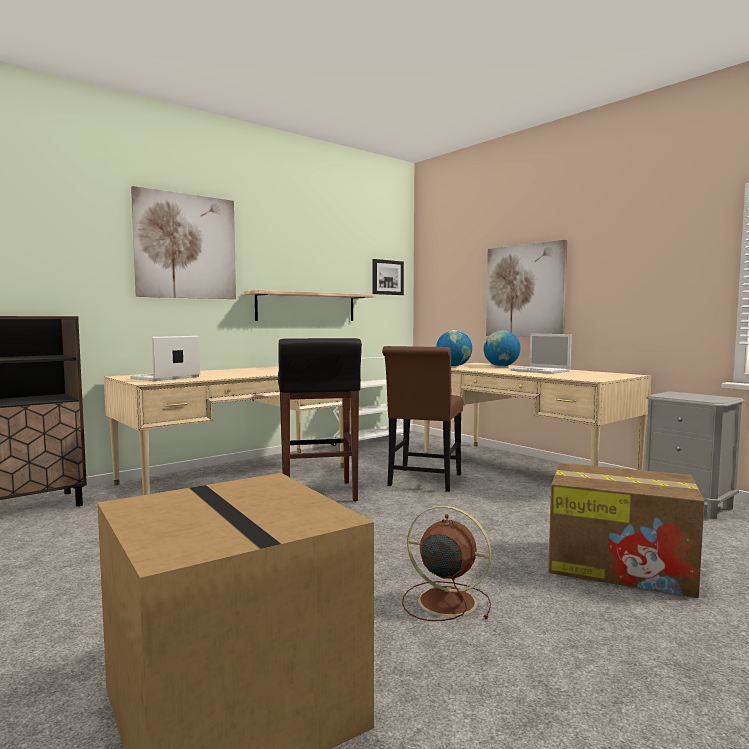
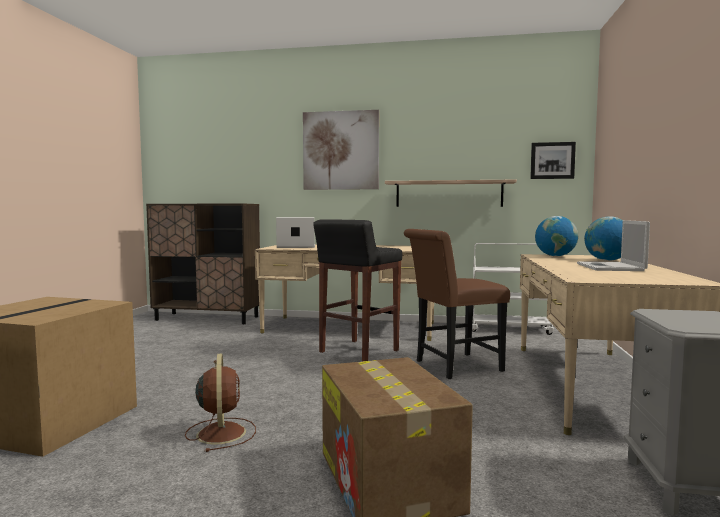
camera: 50 degrees right, 0 degrees up
(524, 291) = (650, 166): picture -> none

